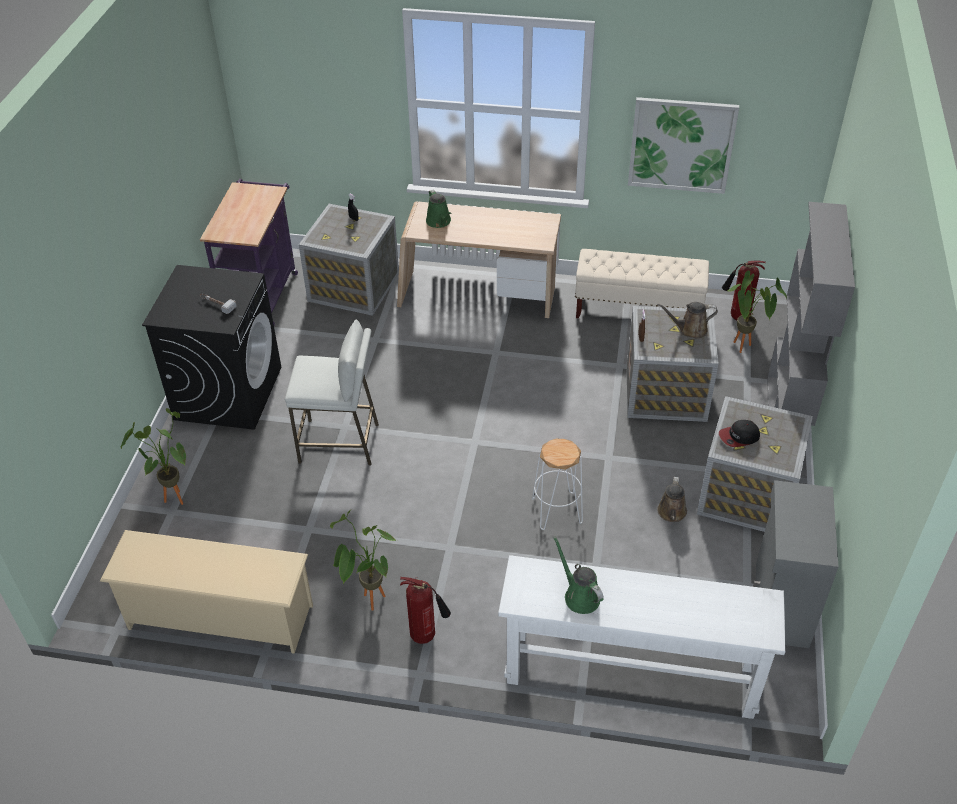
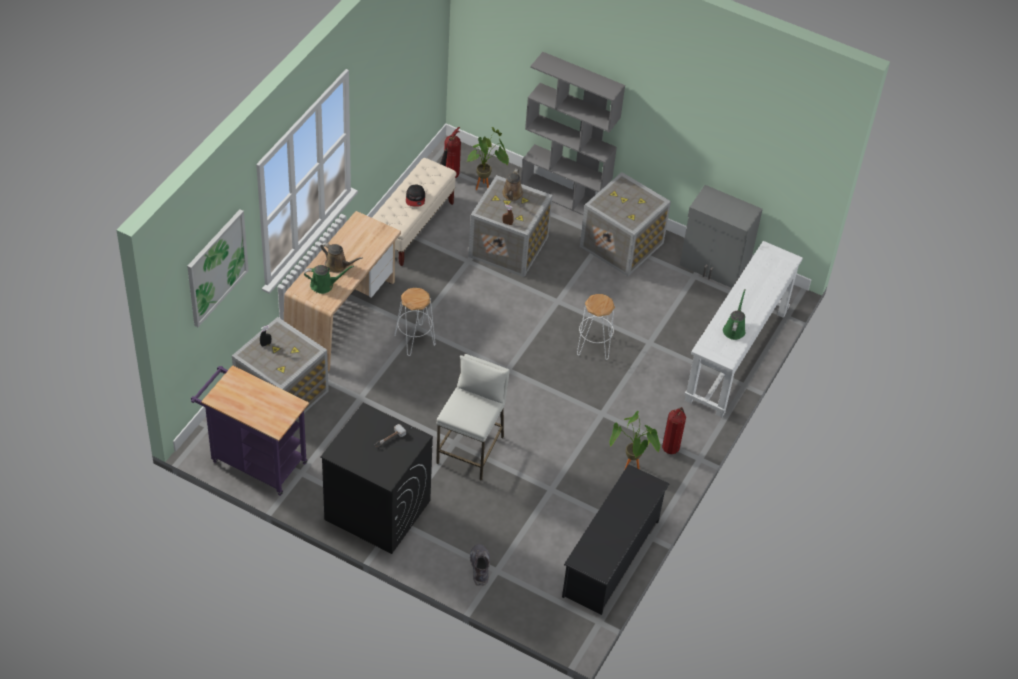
camera: 75 degrees left, 5 degrees up
(173, 495) = (480, 567): potted plant -> grey boot
(219, 617) = (611, 558): beige shoe rack -> black shoe rack
(475, 356) = (414, 340): none -> white stool
(579, 596) = (734, 329): green watering can -> green watering can turned 120 degrees clockwise
(672, 513) = (622, 288): brown watering can -> brown watering can (338, 265)
(681, 145) = (390, 101): picture -> picture (216, 267)
(739, 437) = (624, 213): cap -> cap (415, 198)

